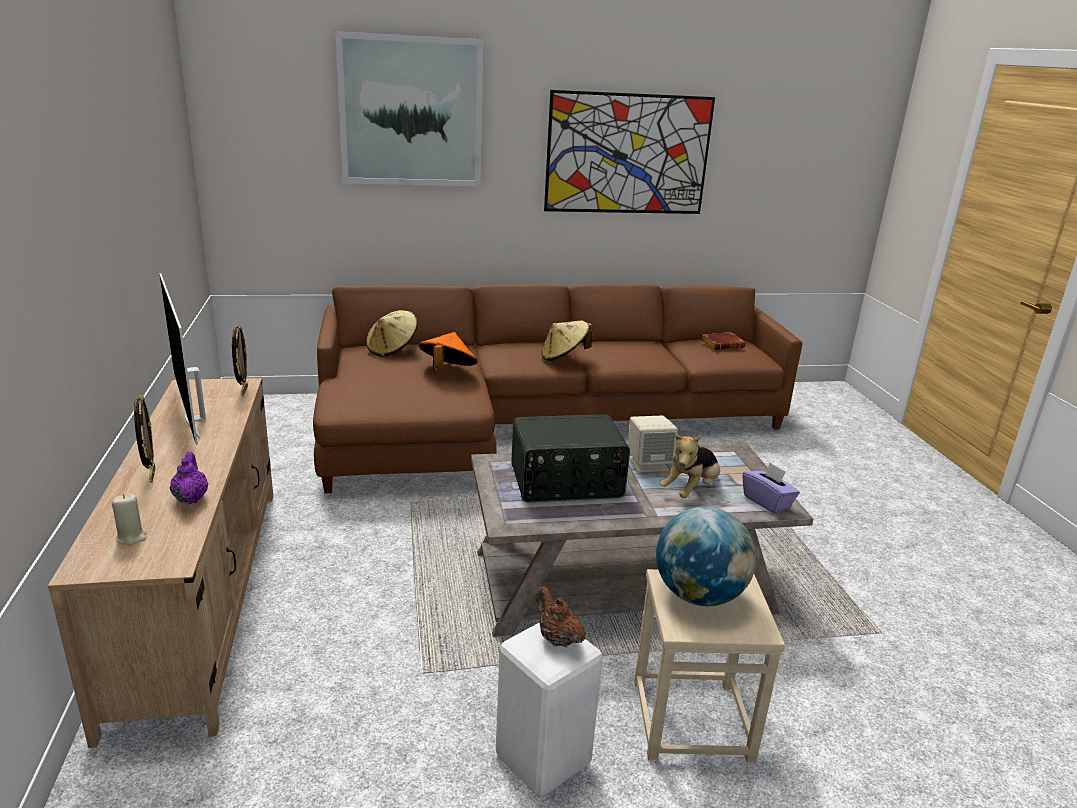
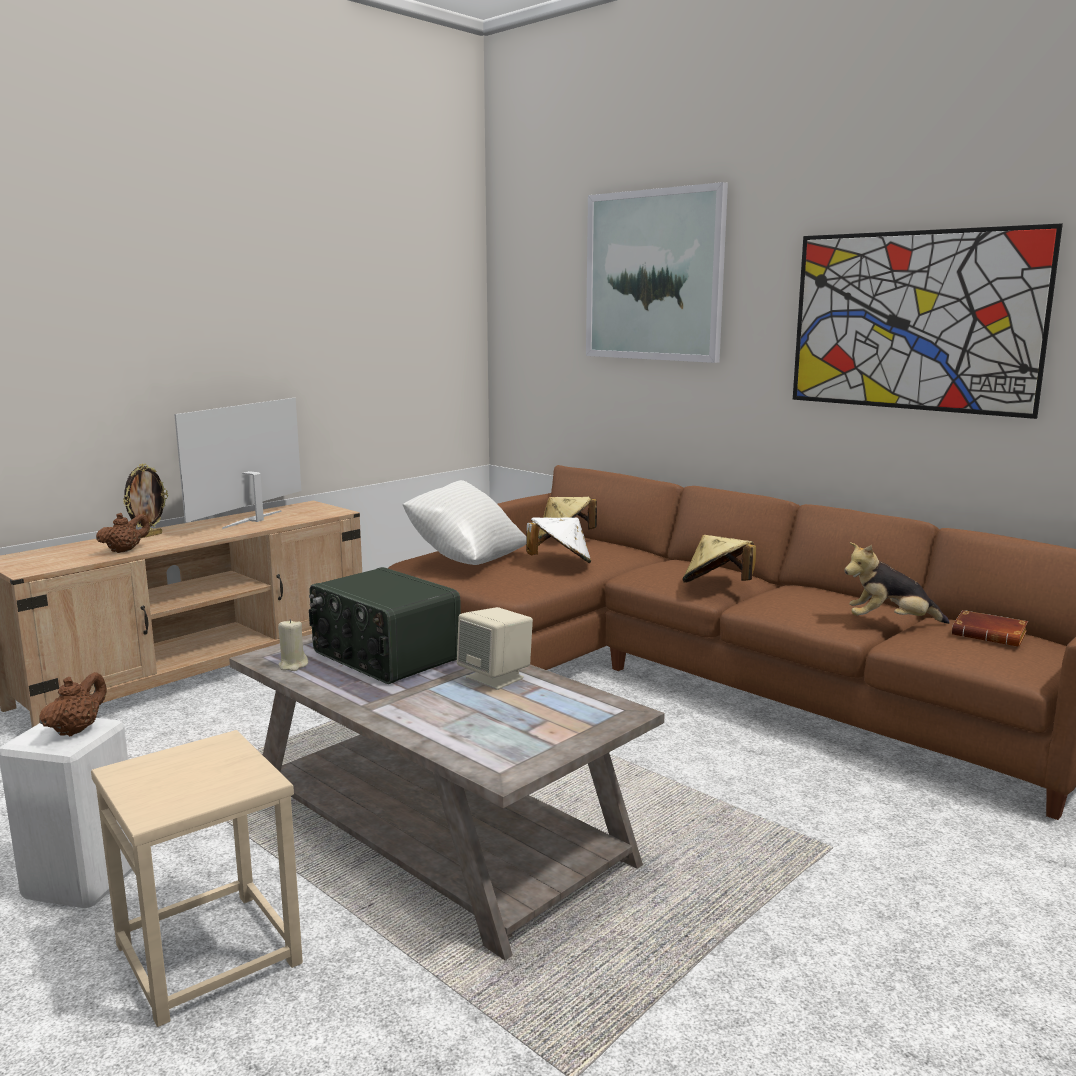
camera: 55 degrees right, 10 degrees down
(131, 537) = (54, 555): beige candle -> beige candle (293, 665)
(191, 498) = (125, 550): purple teapot -> brown teapot
(243, 391) = (324, 515): picture frame -> none
(378, 391) = (465, 558): none -> white pillow
(447, 371) = (560, 563): orange hat -> white hat
(691, 490) = (464, 711): plush toy -> plush toy (890, 622)
(699, 595) = (202, 765): globe -> none
(767, 502) = (503, 758): purple tissue box -> none

